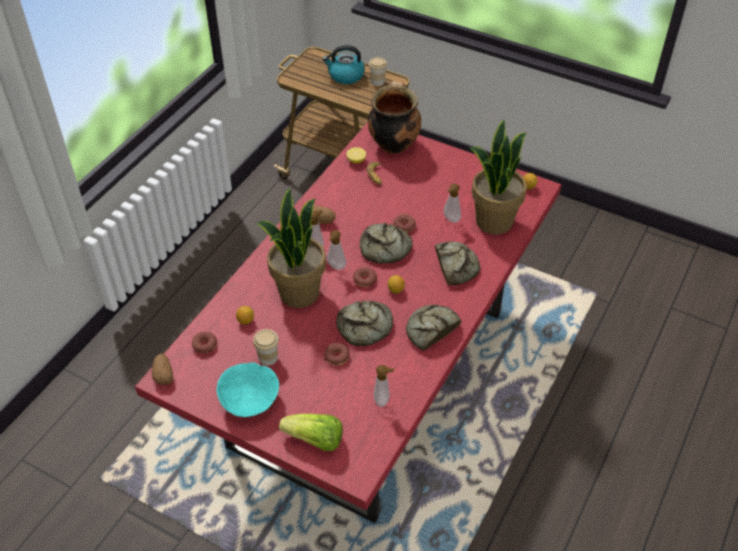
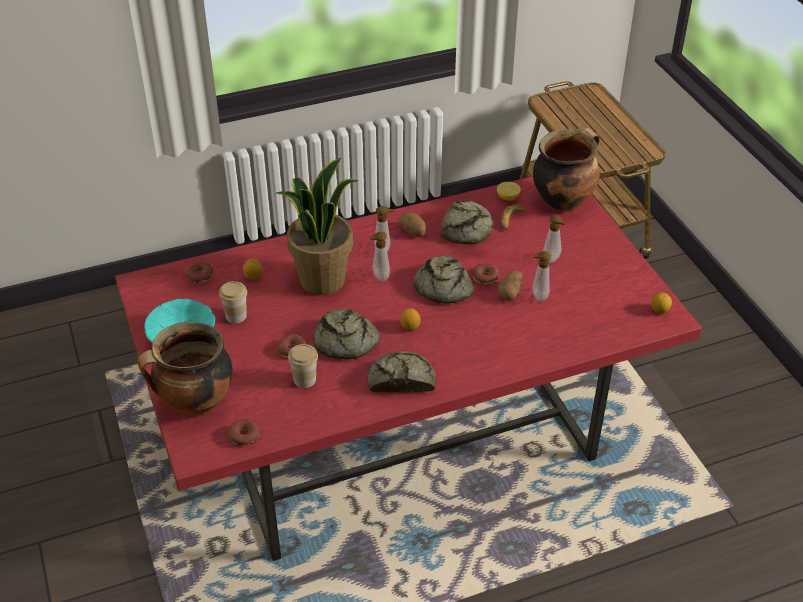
camera: 40 degrees right, 5 degrees down
(163, 375) = (144, 280): potato -> potato (510, 293)
(315, 440) = (195, 404): lettuce -> cooking pot
(345, 76) = (601, 123): kettle -> none
(365, 280) = (392, 302): donut -> donut (244, 435)
(377, 81) = (628, 143): cup -> cup (304, 380)
(383, 400) = (288, 409): soap dispenser -> soap dispenser (552, 260)
(455, 265) = (492, 339): bread -> bread (467, 228)
(493, 221) = (581, 321): potted plant -> none

